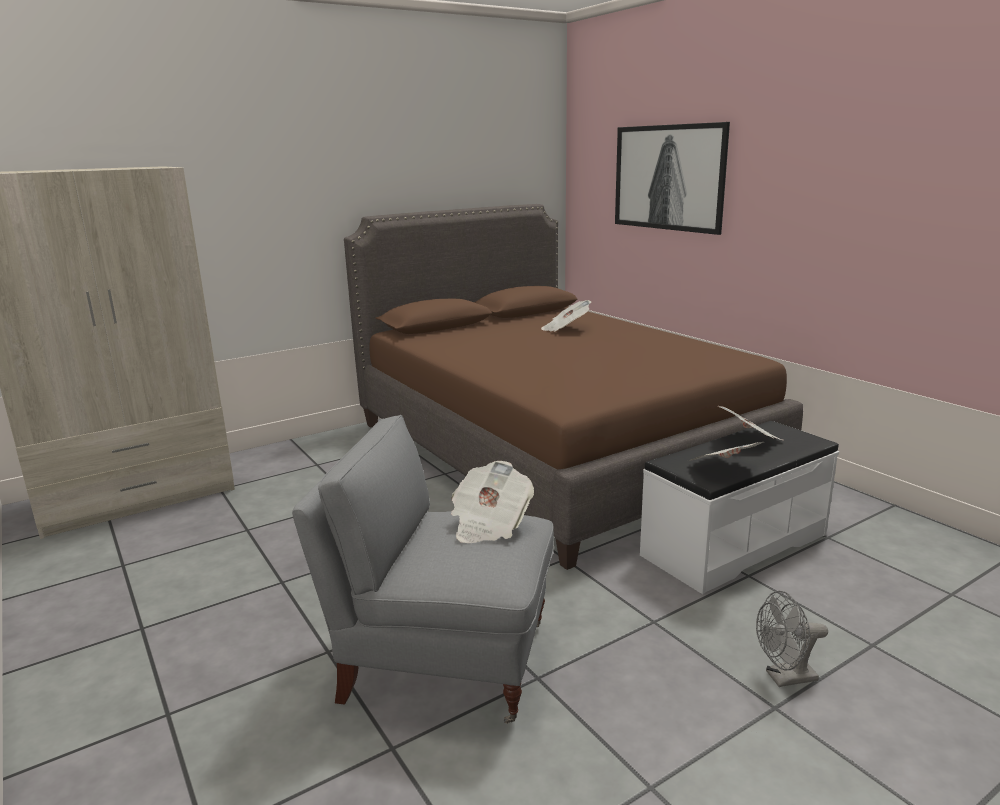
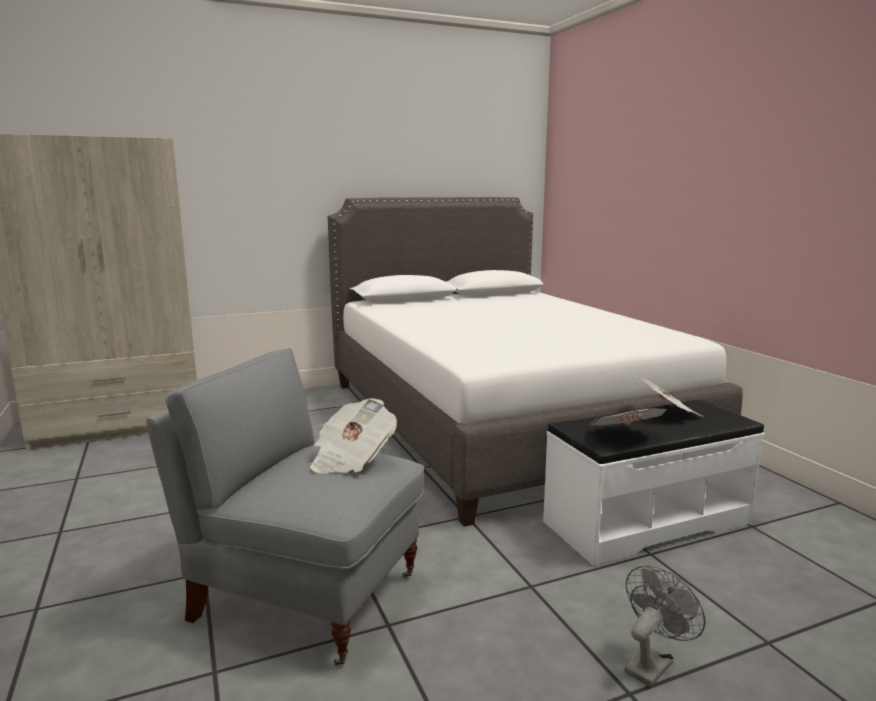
camera: 10 degrees right, 5 degrees down
(553, 450) = (499, 420): brown bed -> white bed
(565, 329) = (520, 307): newspaper -> none
(668, 177) = (629, 169): picture -> none
(784, 678) = (652, 663): grey fan -> grey fan turned 135 degrees clockwise

